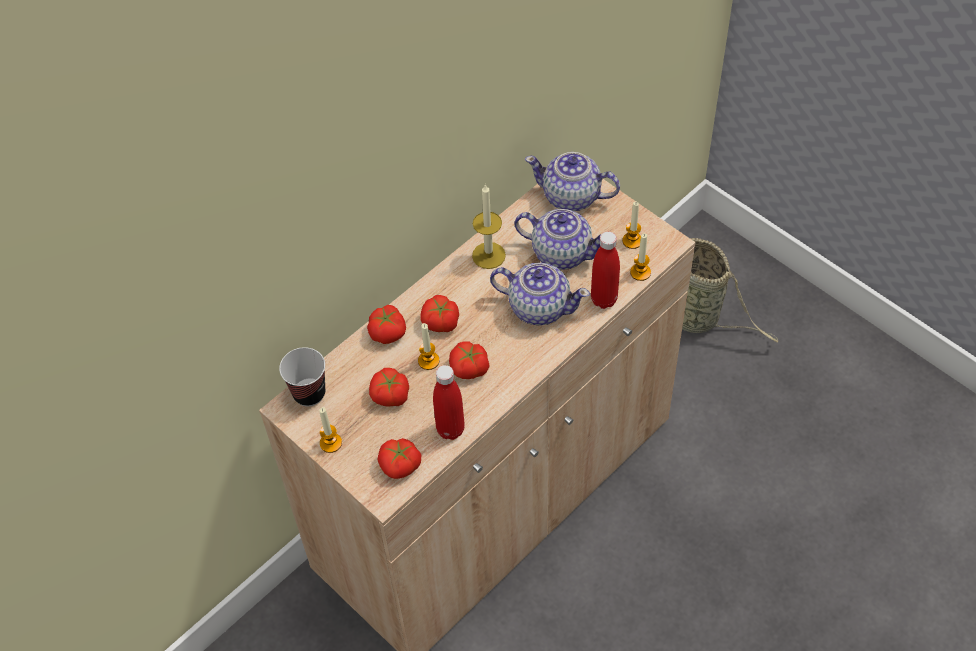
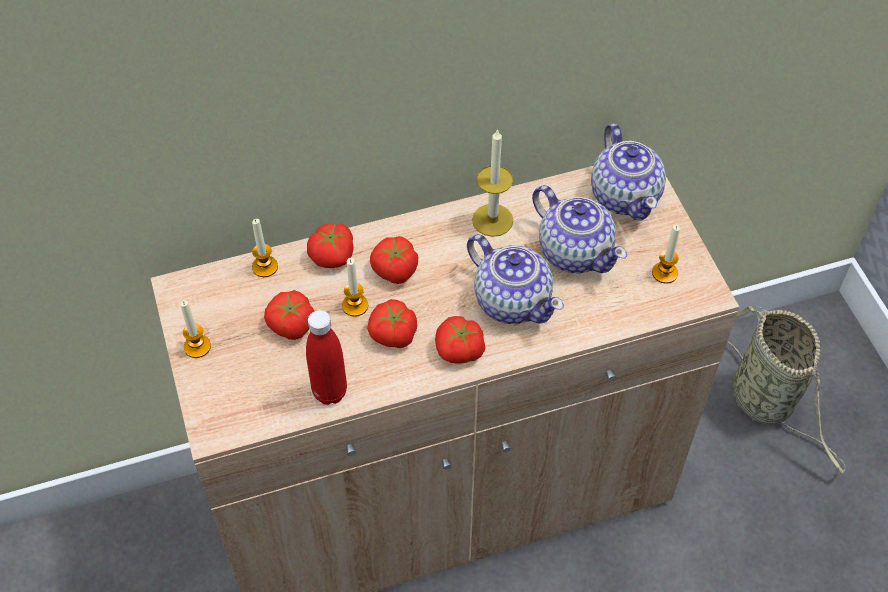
camera: 25 degrees right, 0 degrees up
(309, 393) = (210, 283): cup -> none
(400, 465) = (252, 406): tomato -> tomato (459, 350)
(572, 197) = (625, 195): teapot -> teapot turned 150 degrees counterclockwise
(604, 299) = (590, 325): red bottle -> none
(640, 272) = (652, 313): candle -> candle (265, 267)

